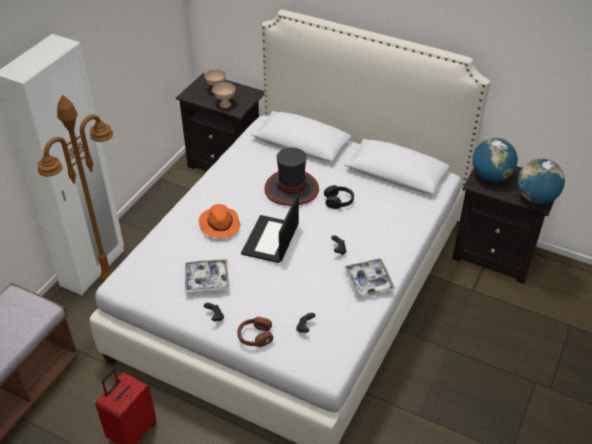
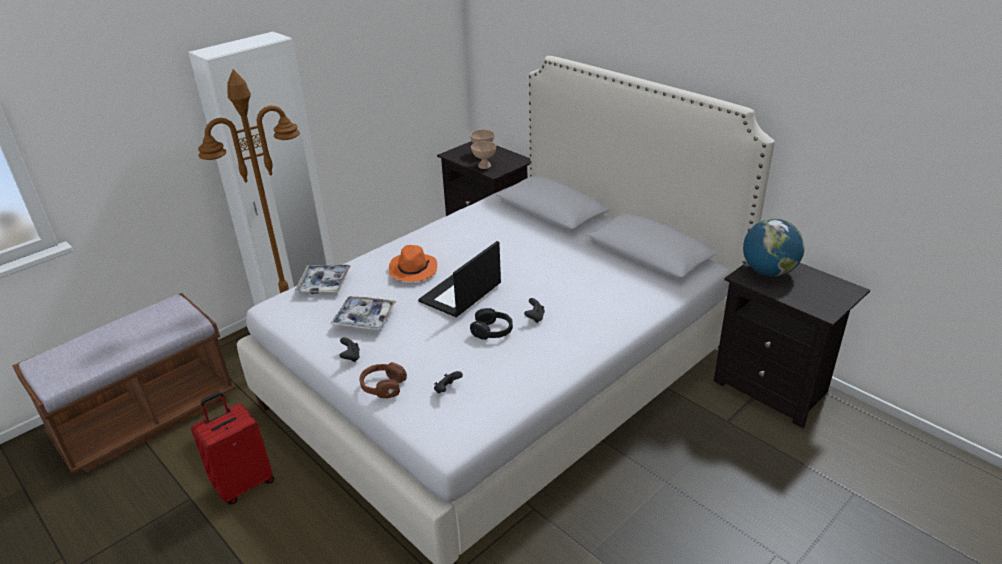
camera: 20 degrees right, 10 degrees down
(292, 189) = (514, 250): hat -> none
(339, 201) = (563, 270): black headphones -> black headphones (492, 331)
(368, 281) = (554, 356): tray -> tray (324, 284)
(536, 198) = (822, 303): globe -> none

